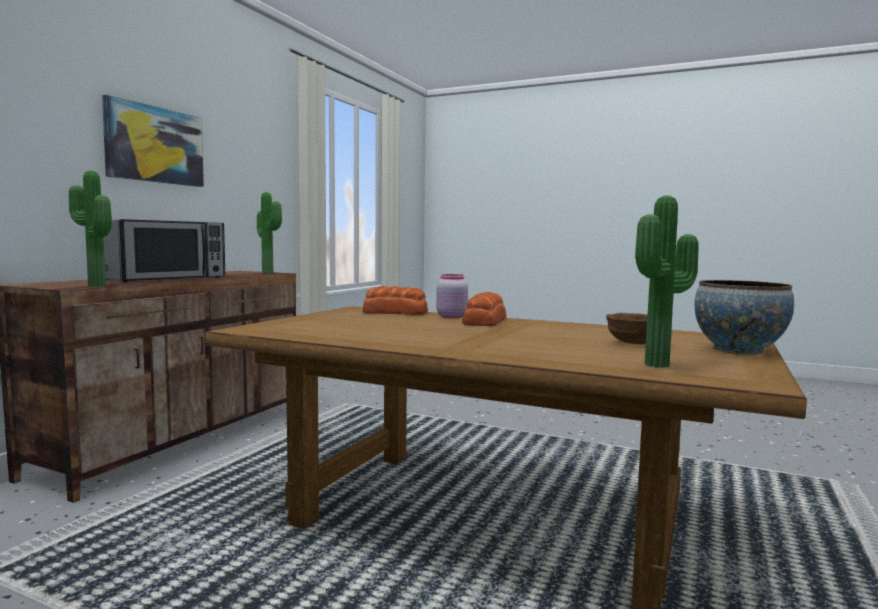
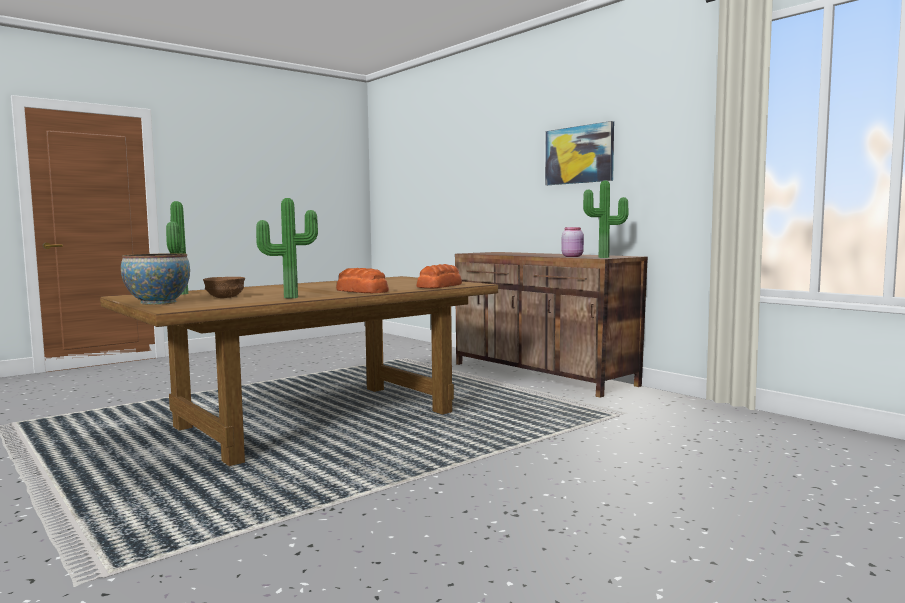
camera: 115 degrees right, 0 degrees up
(93, 286) = (477, 253): potted plant -> potted plant (290, 297)
(165, 278) = (532, 254): microwave -> none
(451, 316) = (398, 289): pink jar -> pink jar (573, 256)

